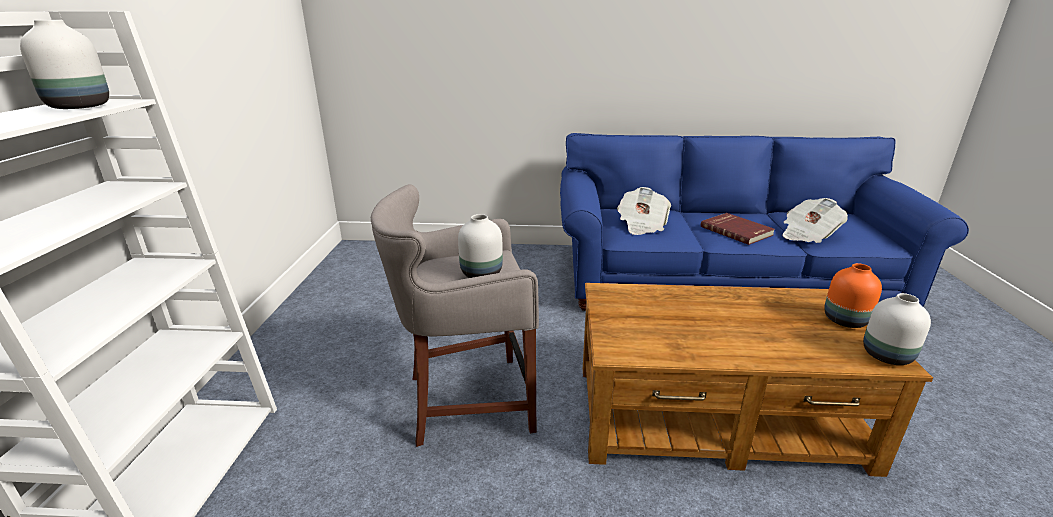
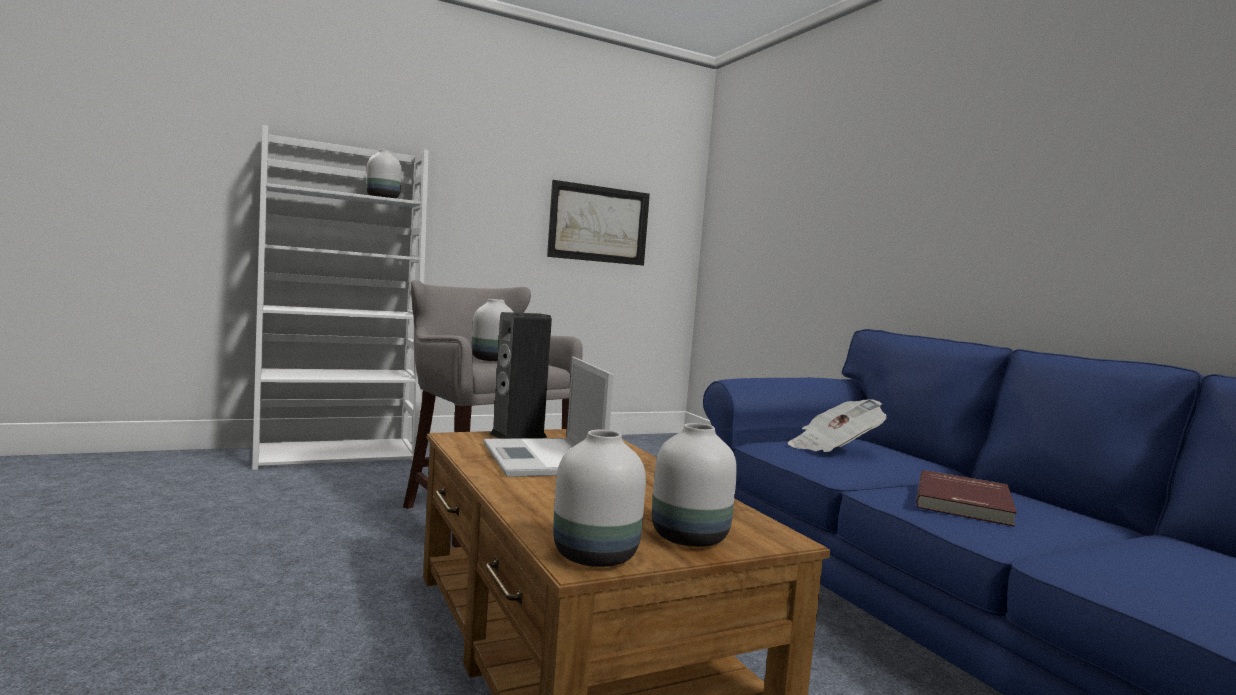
camera: 60 degrees right, 20 degrees down
(249, 62) = (598, 224): none -> picture
(611, 323) = (518, 435): none -> speaker
(686, 328) = (543, 459): none -> laptop
(808, 235) = (1089, 551): newspaper -> none
(843, 320) = (688, 537): orange vase -> white vase

